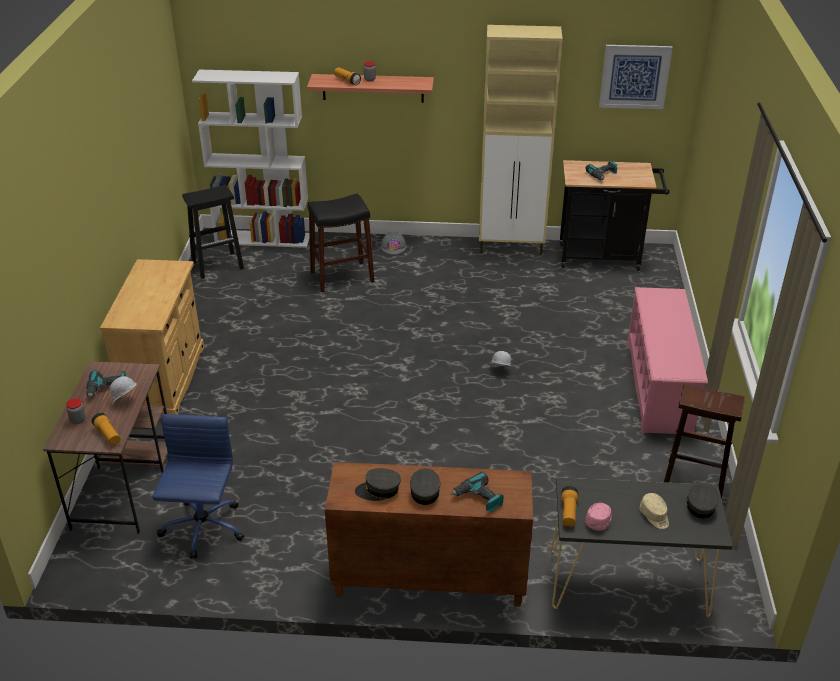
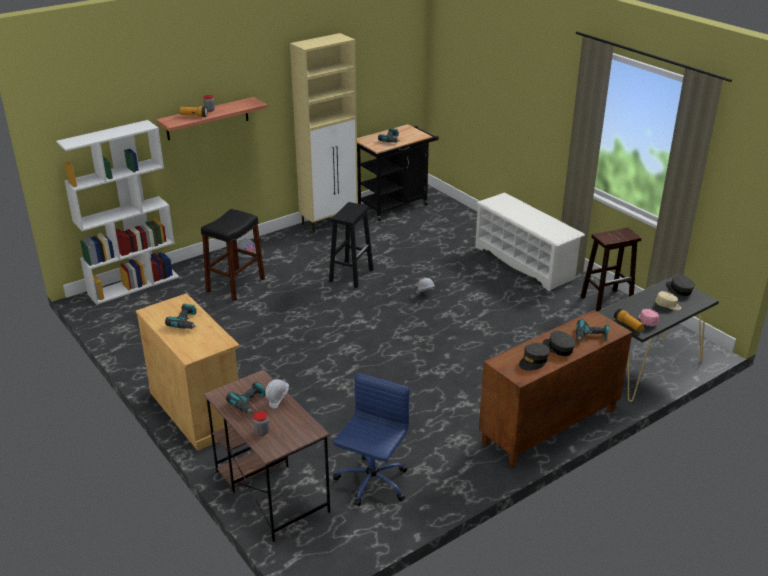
camera: 40 degrees left, 5 degrees down
(108, 435) = (301, 428): flashlight -> none
(154, 288) = (186, 322): none -> power drill
(202, 529) = (371, 483): blue office chair -> blue office chair turned 60 degrees clockwise
(218, 265) = (122, 317): black stool -> black stool (351, 275)
(634, 76) = (389, 61): picture -> none
(659, 387) = (524, 263): pink shoe rack -> white shoe rack

